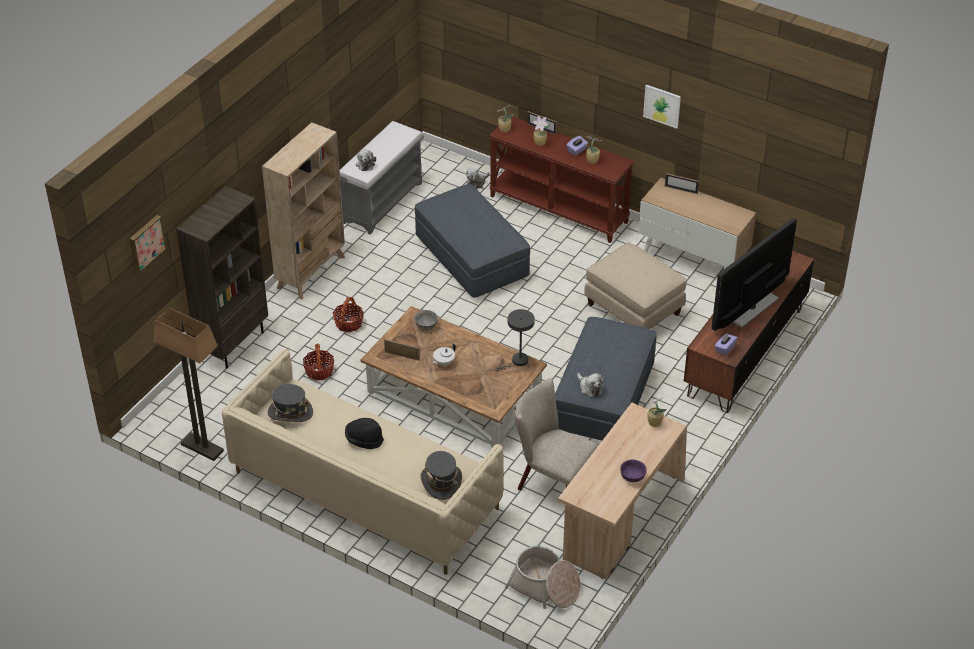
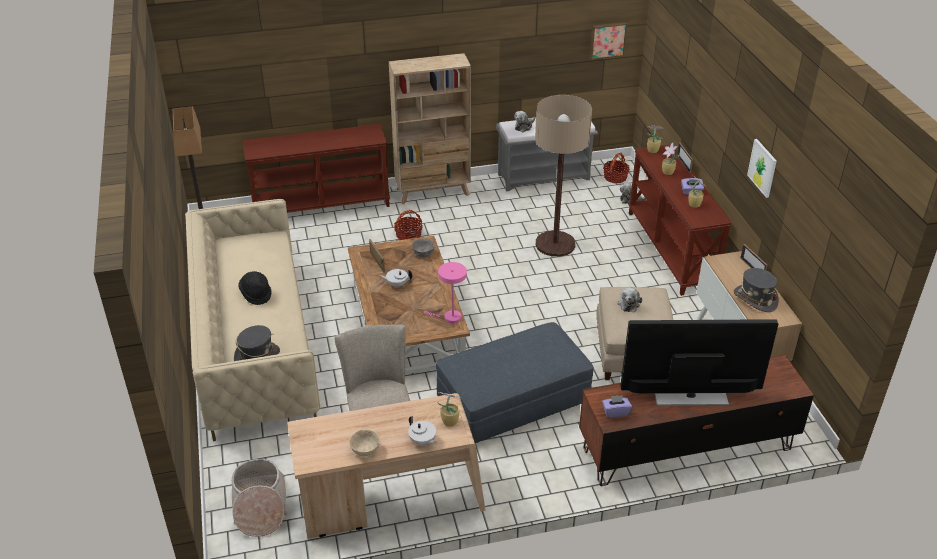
camera: 45 degrees right, 5 degrees down
(146, 242) = (229, 58): picture -> picture (607, 40)
(233, 344) = (321, 205): brown bookcase -> brown console table
(290, 412) = (242, 247): grey hat -> grey hat (755, 299)
(319, 371) = (345, 252): basket -> basket (615, 177)
(471, 258) = (555, 244): grey ottoman -> floor lamp
(517, 362) = (449, 317): grey table lamp -> pink table lamp
(589, 388) = (469, 370): plush toy -> plush toy (628, 303)
(632, 477) = (365, 450): purple bowl -> beige bowl
(657, 446) = (422, 441): none -> white teapot

